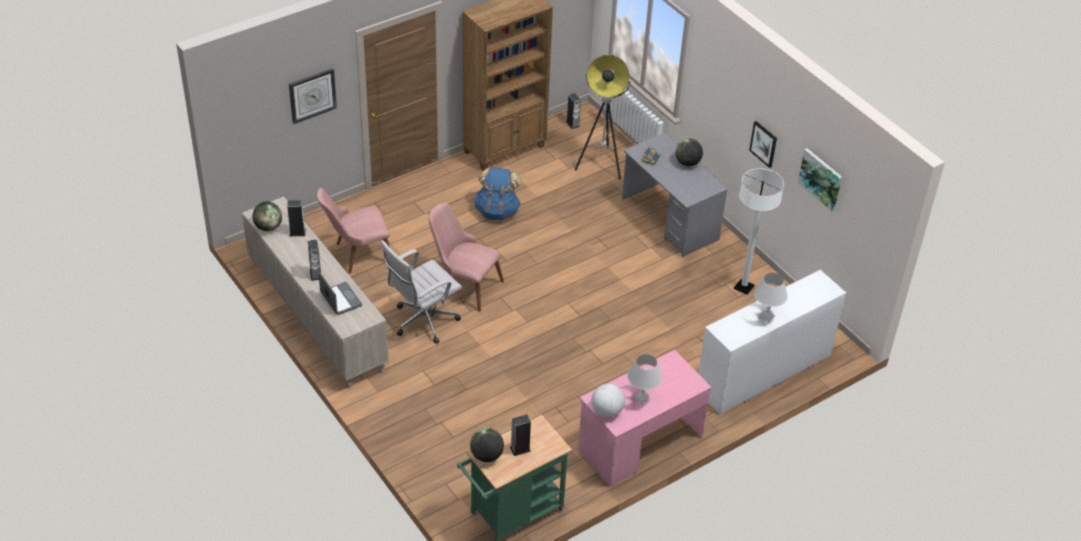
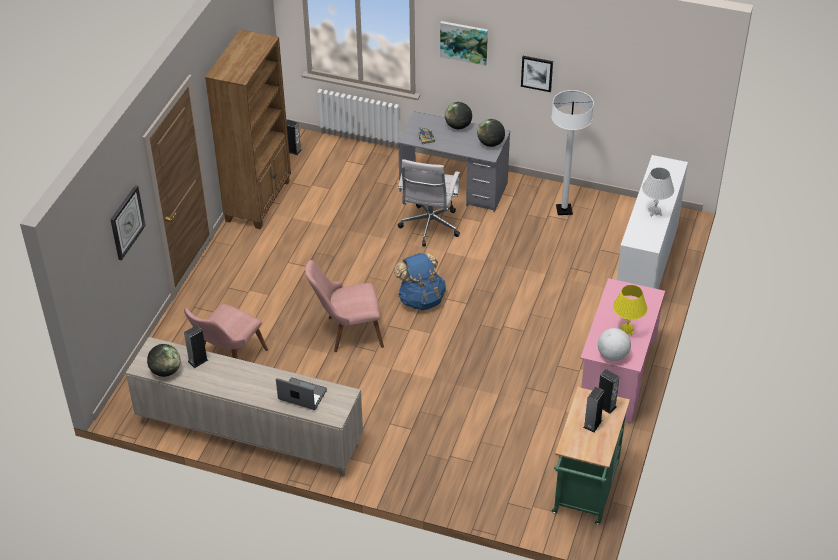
camera: 35 degrees left, 0 degrees up
(315, 274) = (256, 387): speaker -> speaker (605, 406)
(422, 322) = (345, 384): white office chair -> white office chair (429, 228)
(487, 455) = (573, 445): globe -> globe (490, 143)
(497, 211) = (308, 256): blue backpack -> blue backpack (421, 299)
(601, 164) = (352, 171): floor lamp -> none
(642, 399) = (627, 330): white table lamp -> yellow table lamp
(821, 179) = (616, 77): picture -> picture (464, 42)

